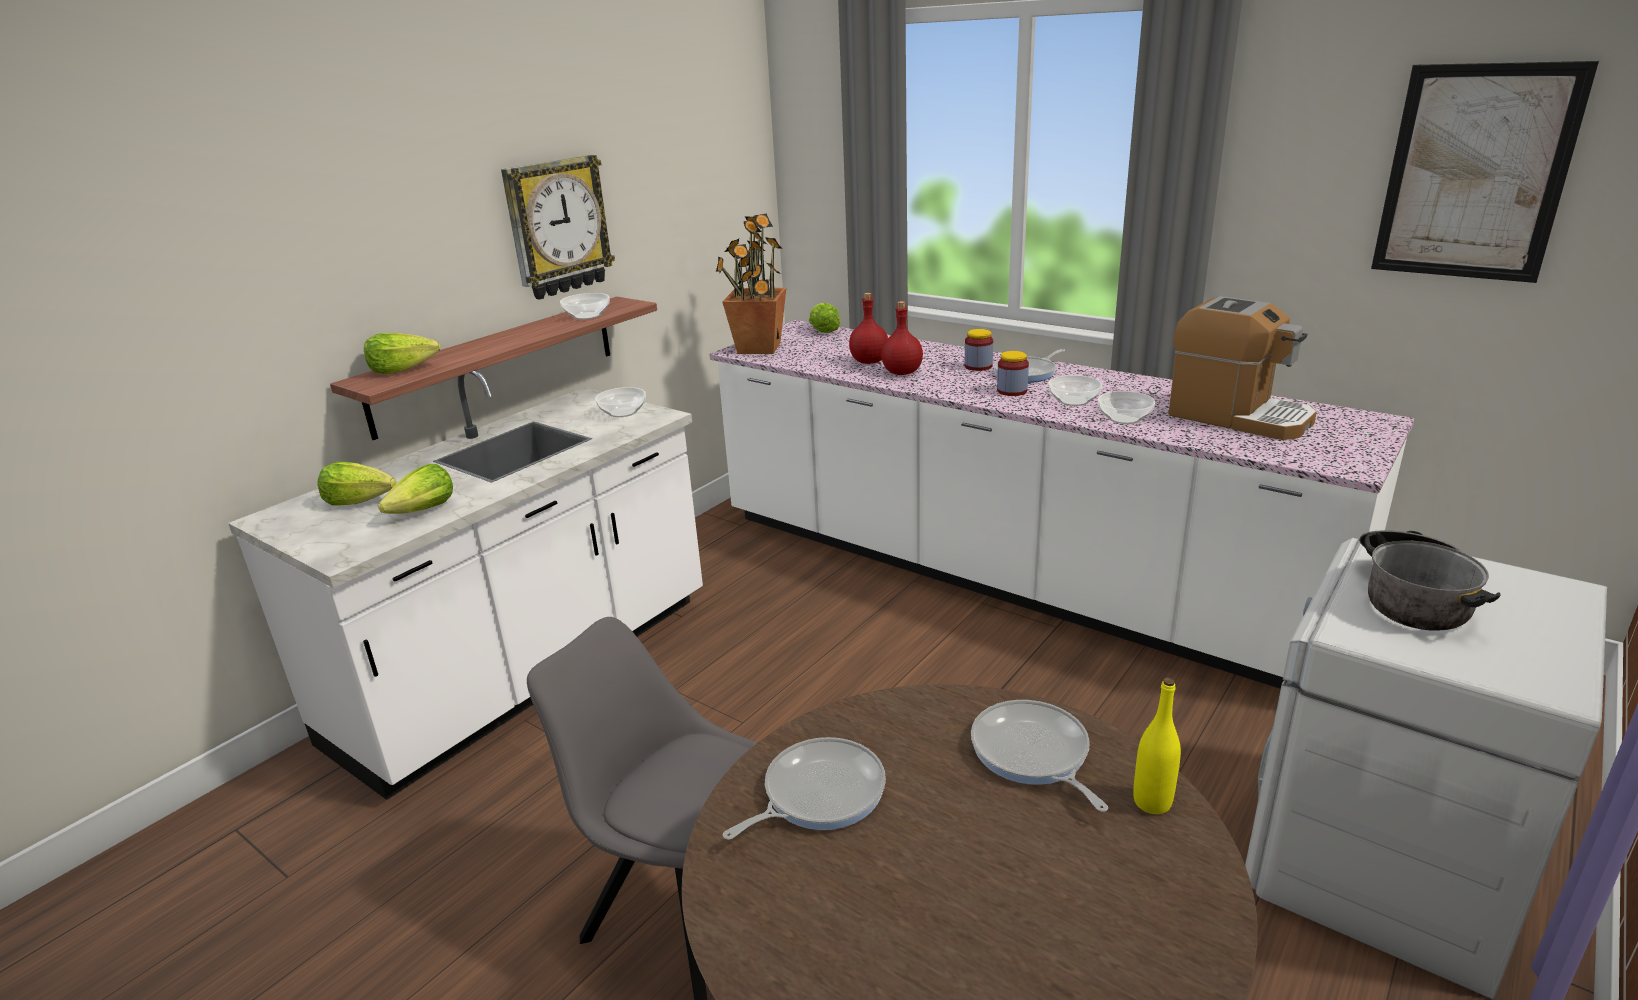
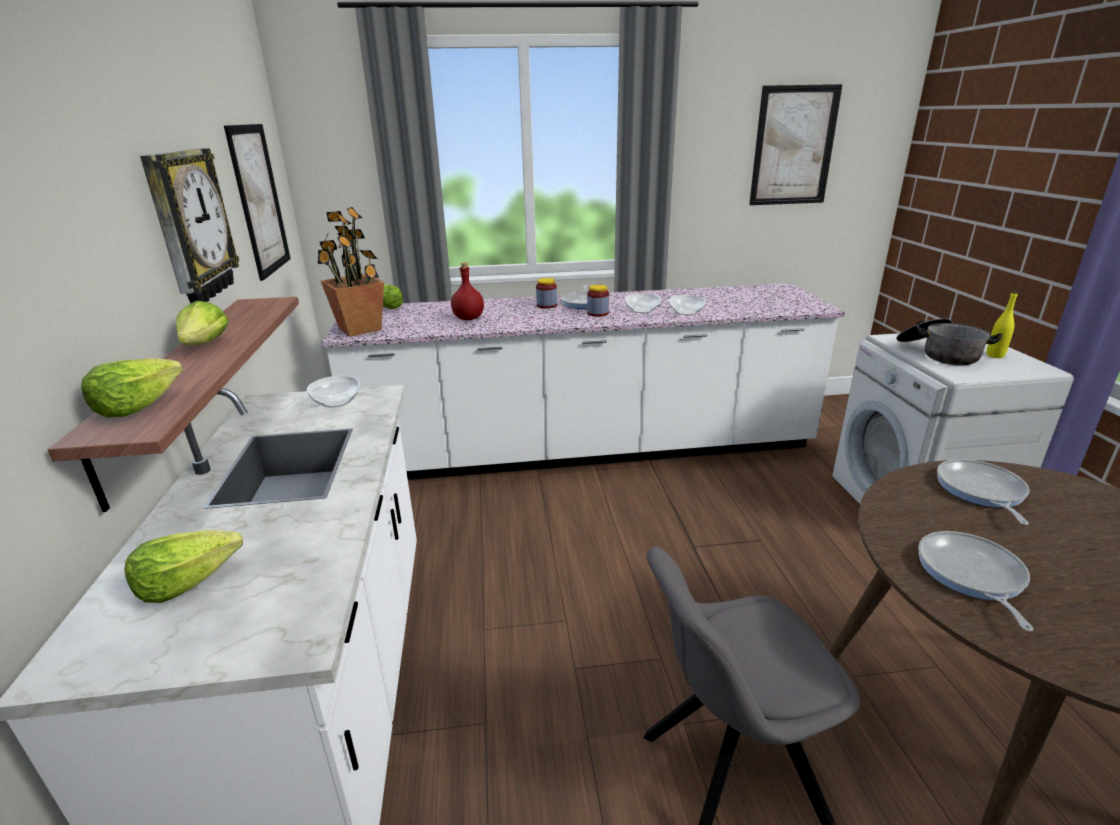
camera: 45 degrees left, 0 degrees up
(424, 511) = (305, 552): lettuce -> lettuce (205, 345)
(587, 316) = (252, 317): bowl -> none
(696, 197) = (259, 200): none -> picture
(902, 372) = (506, 319): red bottle -> none
(1032, 754) = (980, 491): frying pan -> frying pan turned 75 degrees clockwise
(1152, 802) = (1053, 484): yellow bottle -> yellow bottle (995, 355)
(1238, 417) = (730, 298): coffee machine -> none

